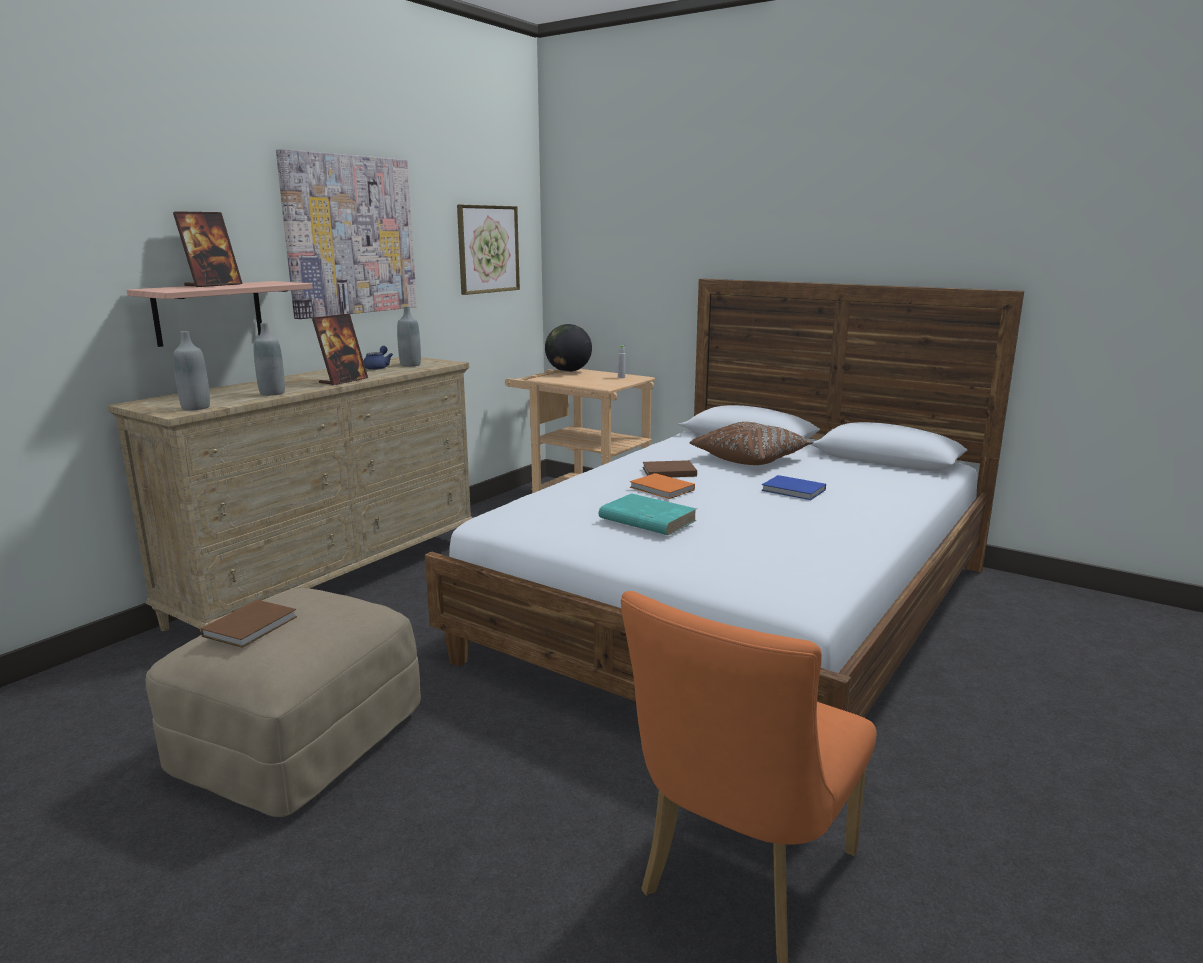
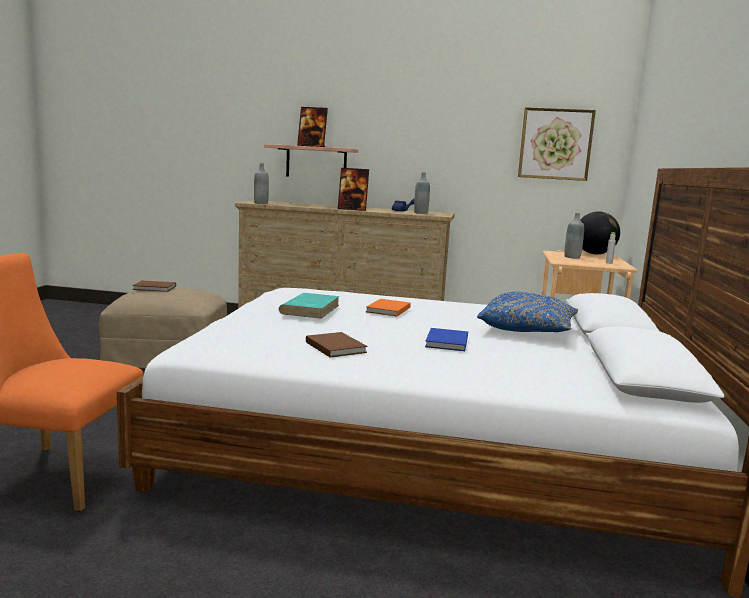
camera: 65 degrees right, 5 degrees down
(272, 393) = (305, 206): grey bottle -> grey bottle (572, 257)
(350, 235) = (419, 126): picture -> none
(667, 471) = (439, 310): brown book -> brown book (335, 347)
(750, 459) = (527, 330): brown pillow -> blue pillow

